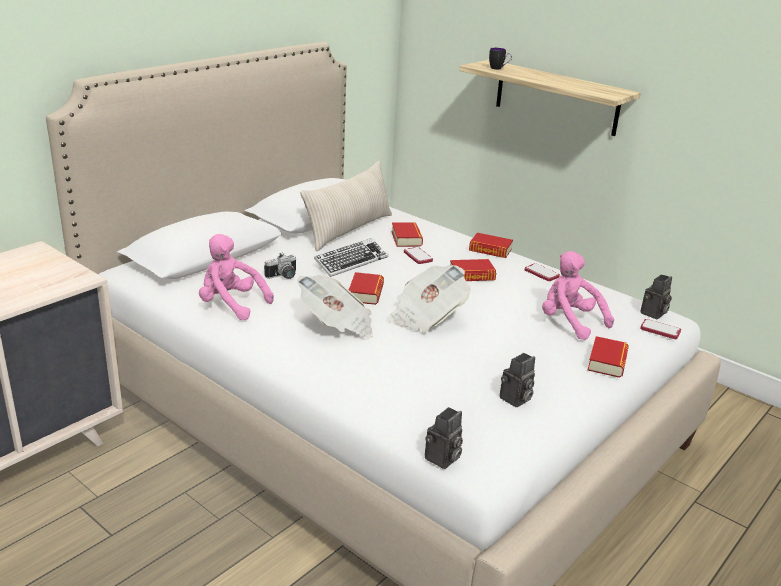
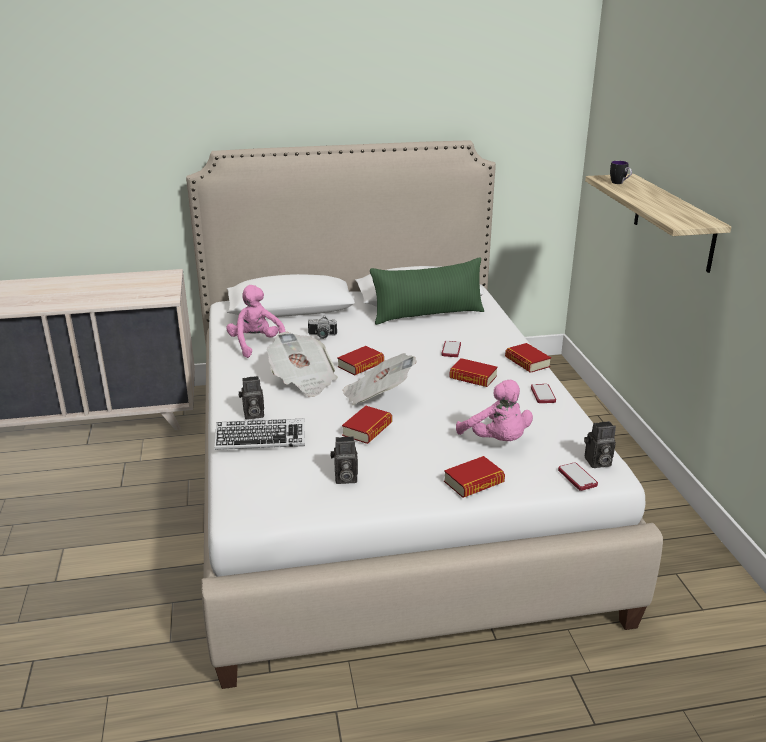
camera: 40 degrees right, 0 degrees up
(348, 230) = (428, 315): beige pillow -> green pillow
(351, 262) = (389, 339): keyboard -> keyboard (260, 439)
(406, 239) = (465, 333): book -> book (367, 429)
(442, 459) = (225, 494): camera -> camera (252, 415)
(569, 322) = (497, 441): pink plush toy -> pink plush toy turned 150 degrees clockwise

